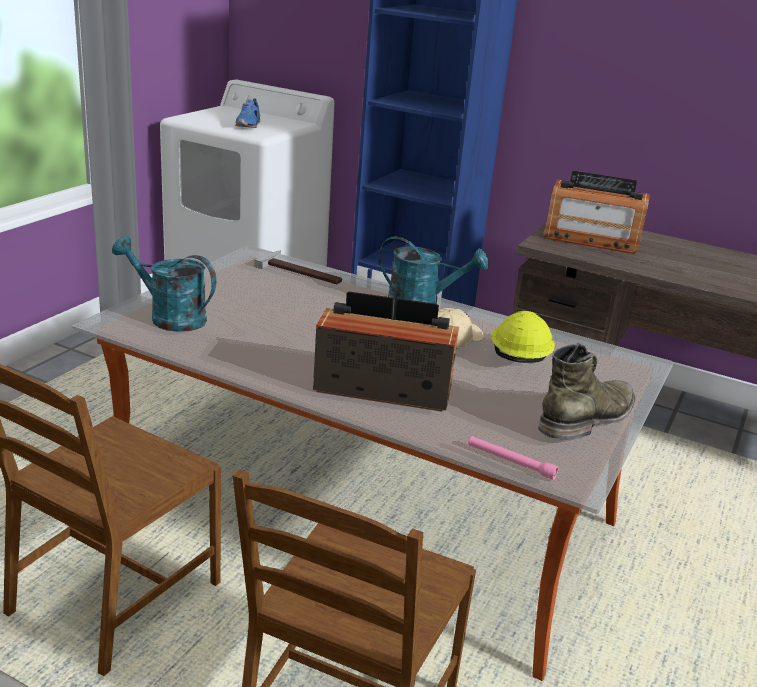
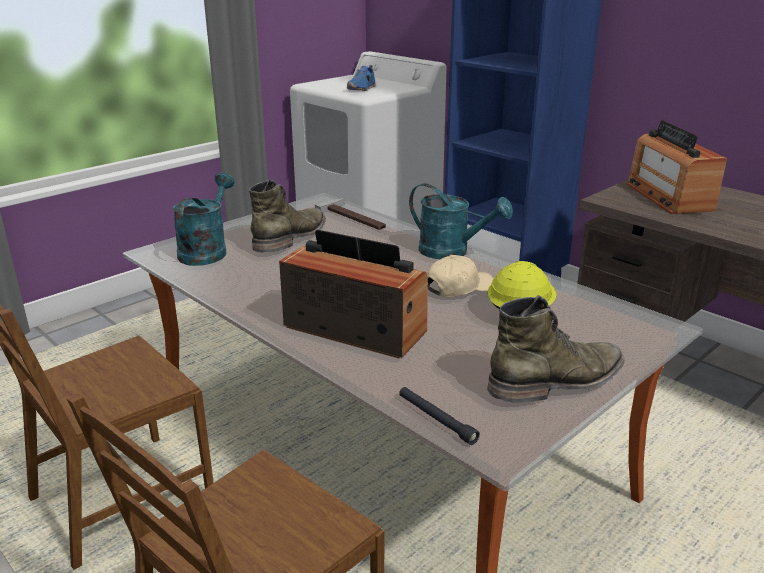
camera: 20 degrees right, 0 degrees up
(169, 317) = (206, 251): turquoise watering can -> turquoise watering can turned 60 degrees clockwise
(251, 297) = (291, 237): none -> green boot
(510, 462) = (436, 419): pink flashlight -> black flashlight
(591, 239) = (668, 197): radio -> radio turned 45 degrees clockwise

